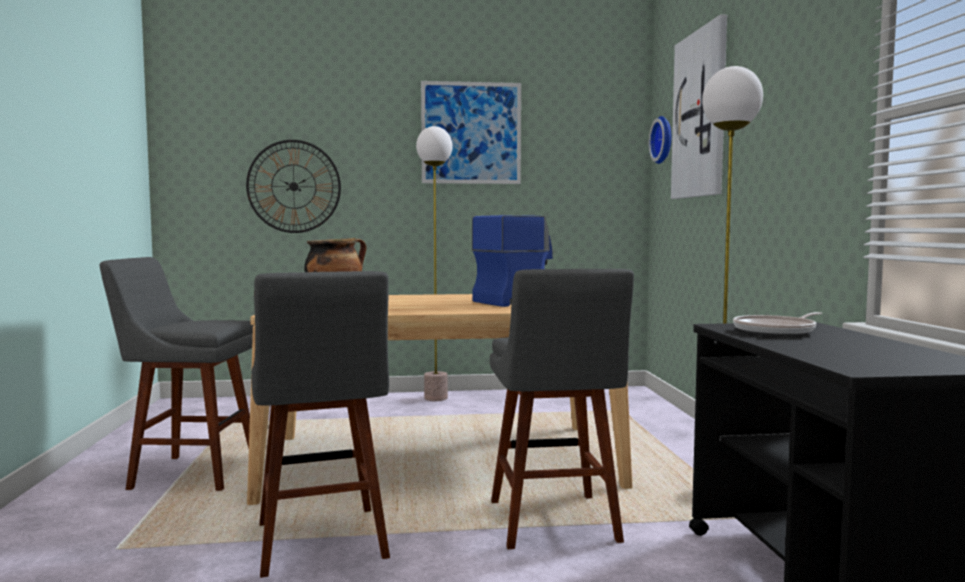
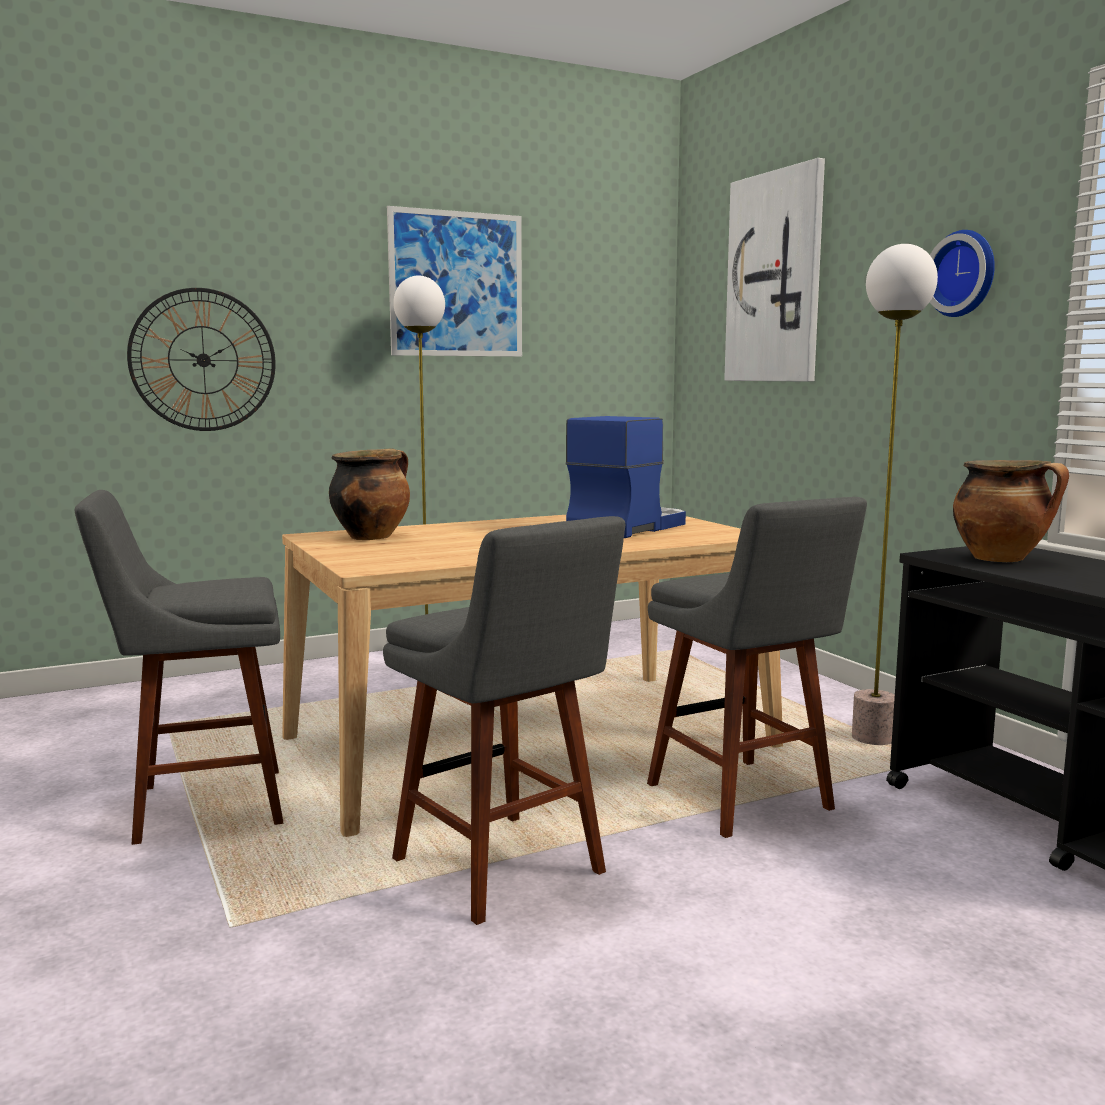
camera: 20 degrees left, 5 degrees up
(664, 140) = (704, 302): wall clock -> wall clock (964, 274)
(777, 331) = (1002, 559): frying pan -> cooking pot

